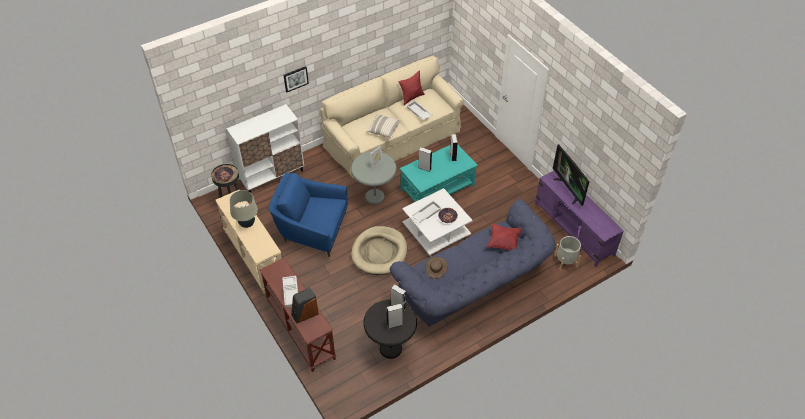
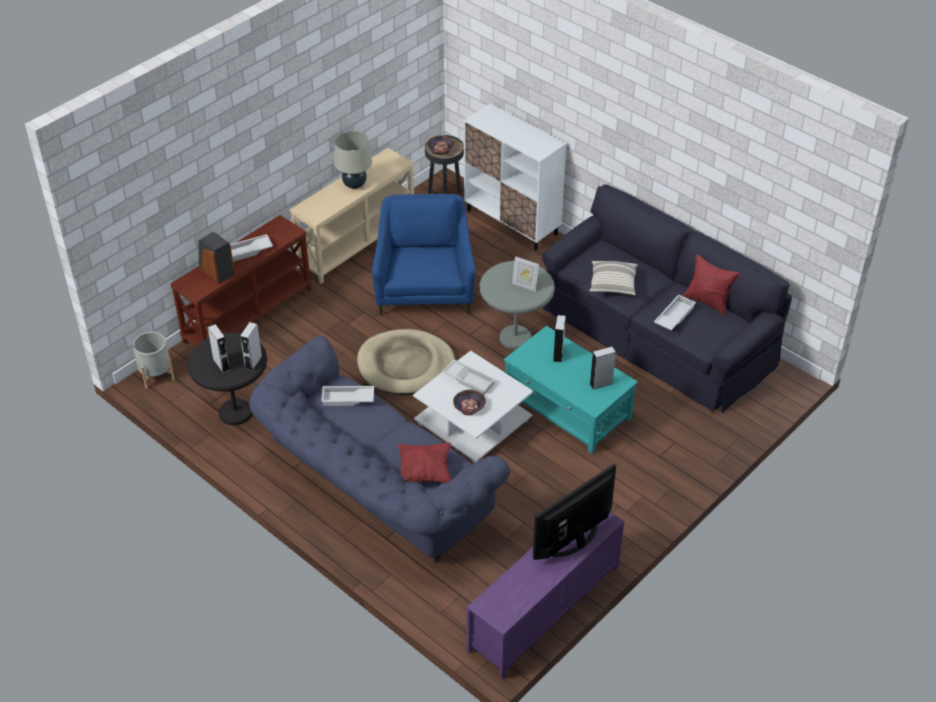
camera: 75 degrees right, 5 degrees down
(295, 78) = (587, 118): picture -> none
(393, 138) = (655, 333): beige sofa -> black sofa
(436, 267) = (347, 399): brown hat -> white tray
(565, 261) = (464, 604): grey planter -> grey planter (156, 374)

